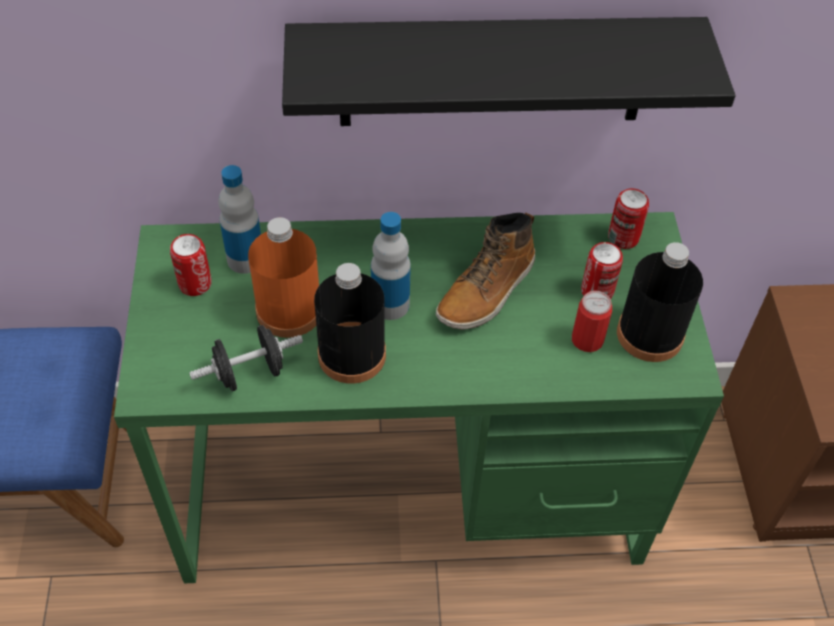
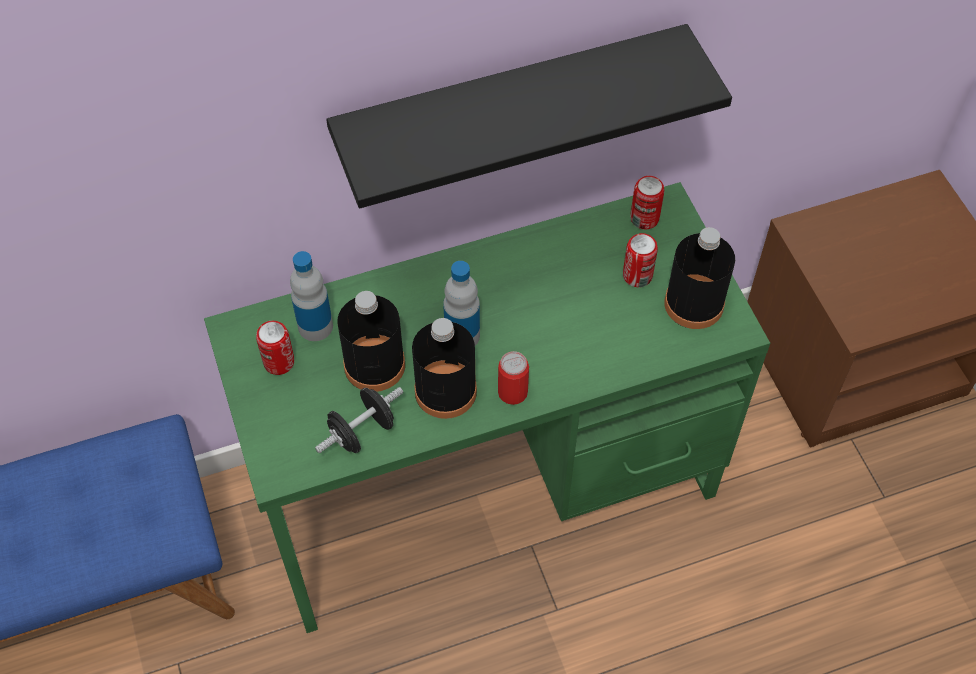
camera: 15 degrees left, 5 degrees up
(289, 311) = (374, 365): orange bottle -> black bottle
(487, 291) = (542, 300): boot -> none
(587, 340) = (643, 323): can -> can (512, 392)

